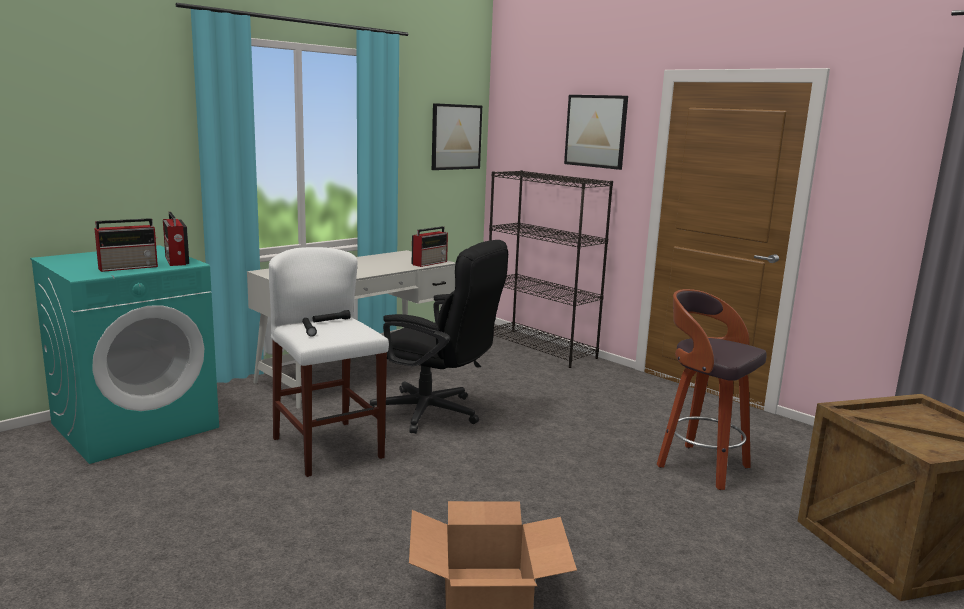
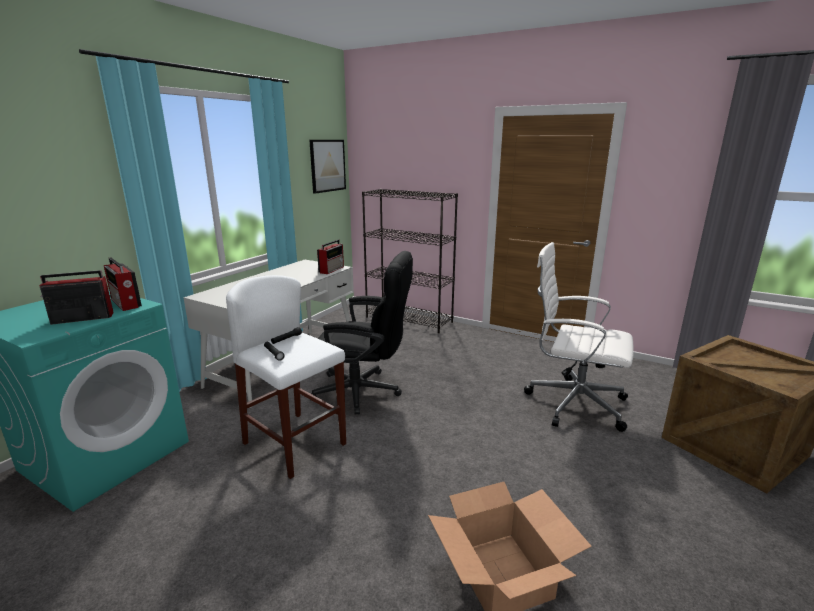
camera: 15 degrees left, 5 degrees up
(129, 267) = (81, 318): radio -> radio turned 150 degrees counterclockwise
(595, 131) = (440, 156): picture -> none
(700, 466) = (573, 403): stool -> white office chair

